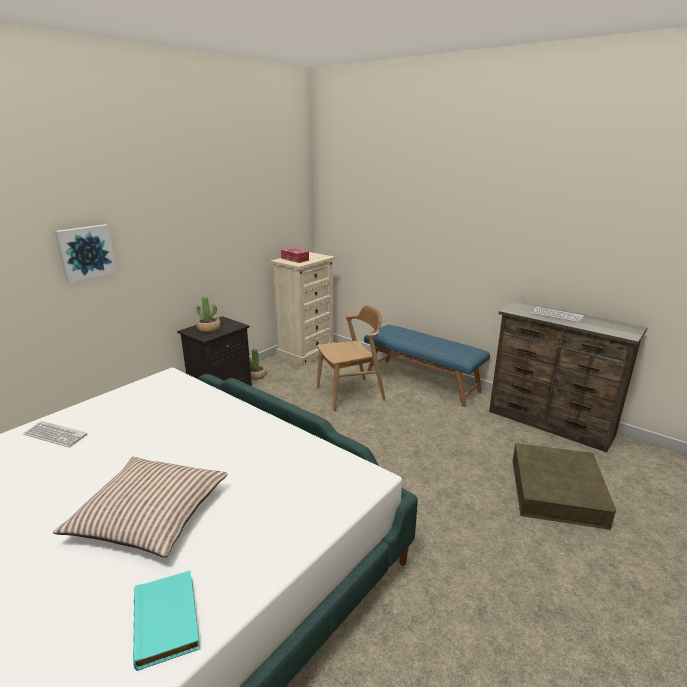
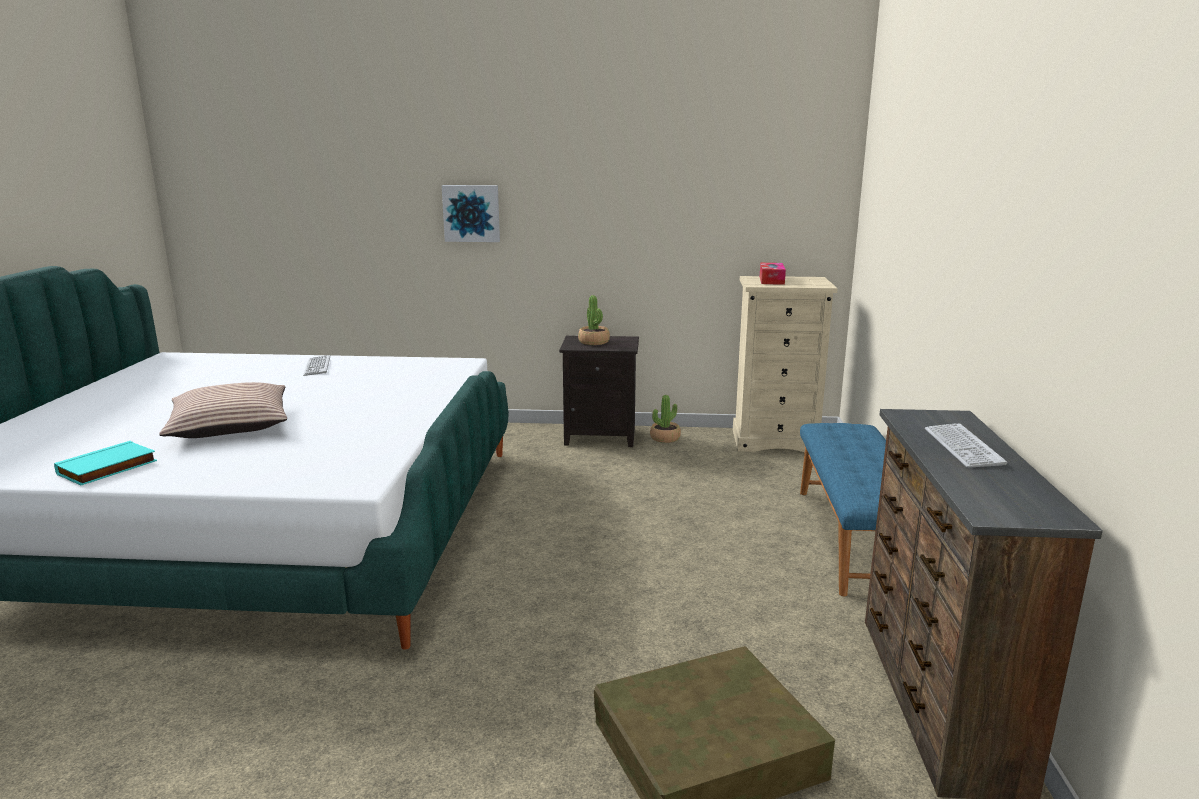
camera: 55 degrees right, 5 degrees down
(350, 394) = (720, 502): brown chair -> none

